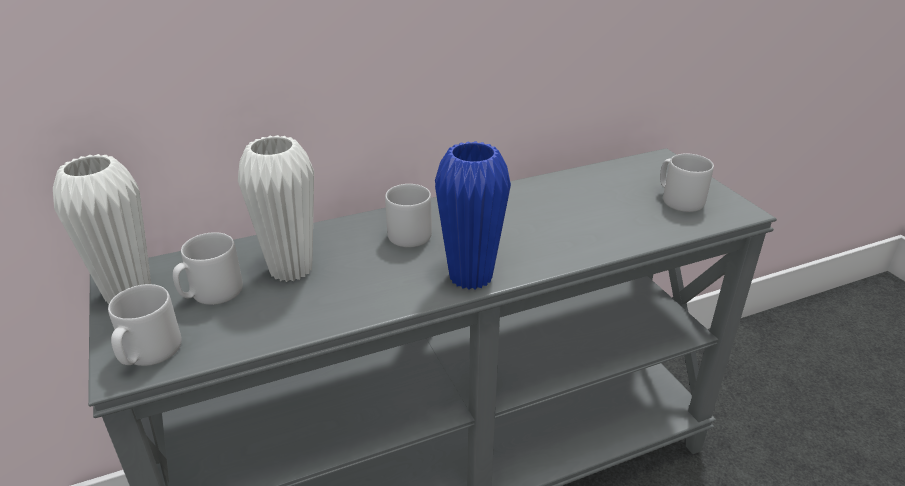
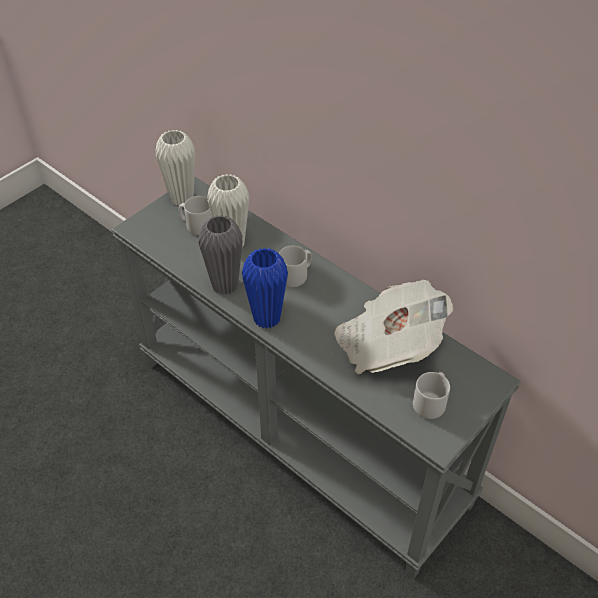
camera: 65 degrees right, 15 degrees up
(148, 353) = (146, 229): grey mug -> none
(372, 298) = (225, 285): none -> grey vase
(576, 201) = (388, 344): none -> newspaper

